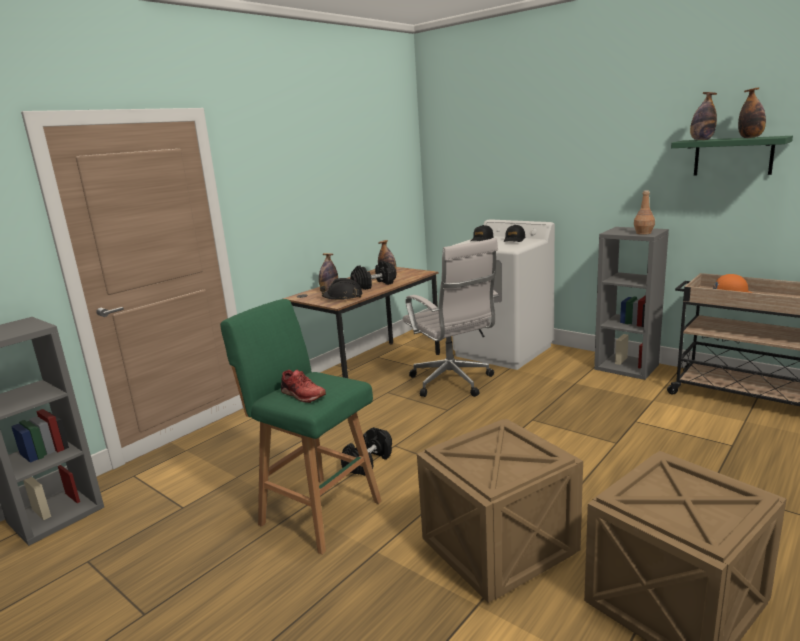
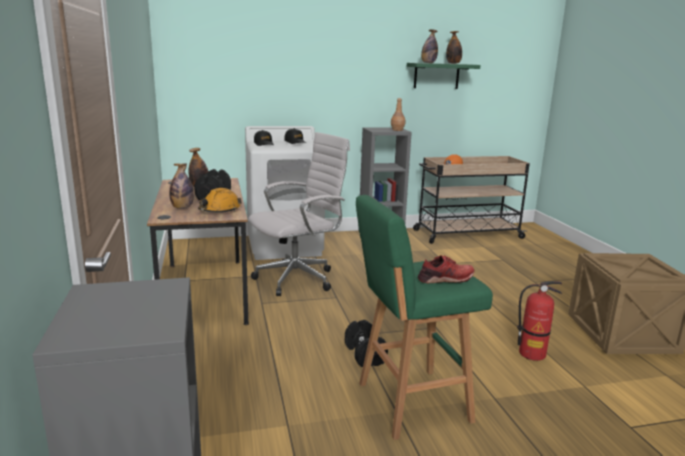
camera: 55 degrees left, 0 degrees up
(342, 297) = (219, 210): black hard hat -> orange hard hat
(453, 383) = (299, 279): white office chair -> white office chair turned 45 degrees counterclockwise
(500, 546) = (532, 354): crate -> fire extinguisher

